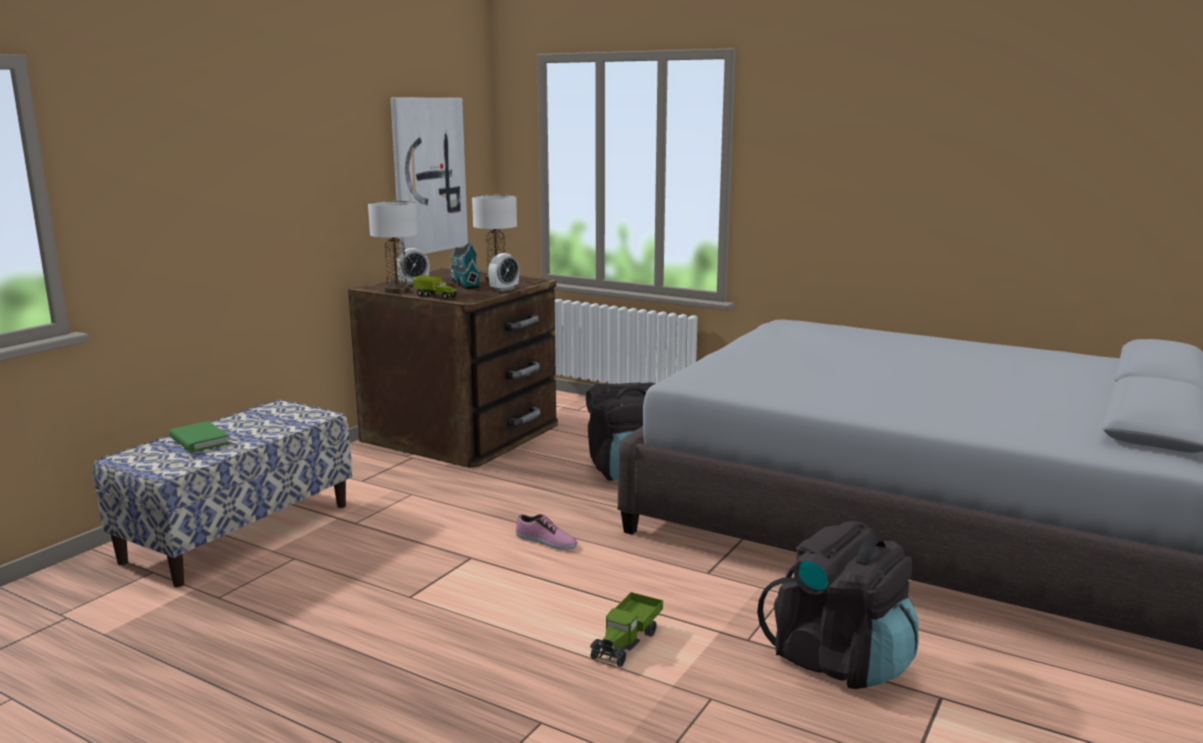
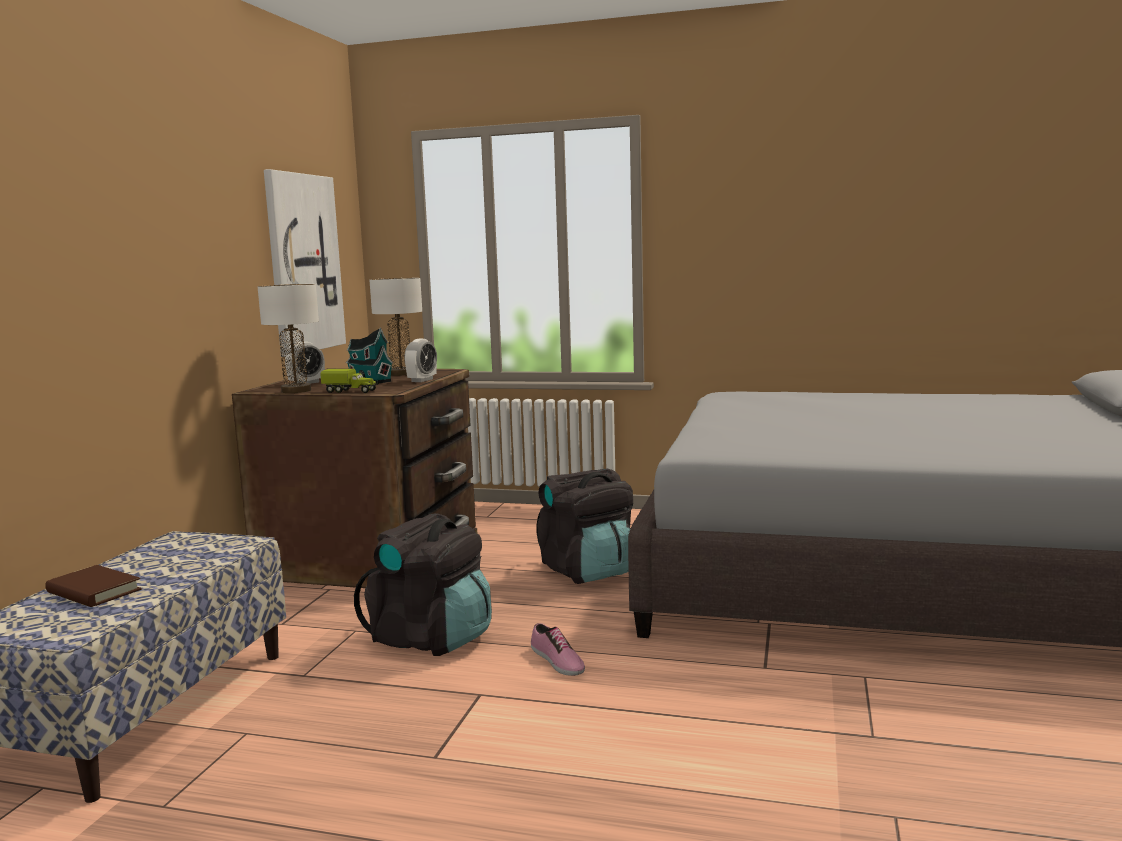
camera: 15 degrees left, 5 degrees down
(199, 440) = (93, 591): green book -> brown book
(546, 541) = (556, 661): shoe -> shoe turned 45 degrees clockwise
(627, 641) = (742, 764): toy truck -> none
(840, 660) = (988, 742): black backpack -> black backpack (431, 638)

